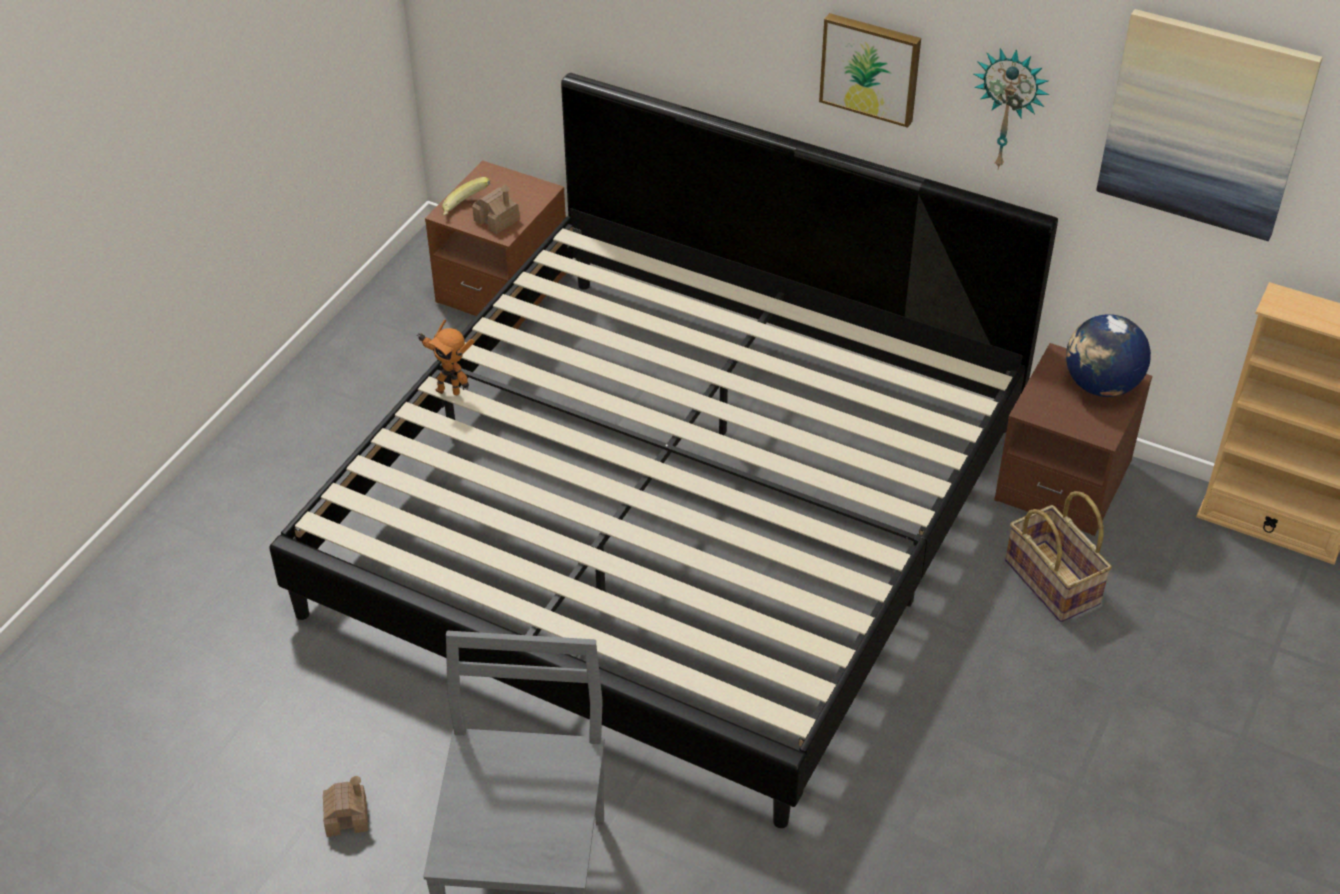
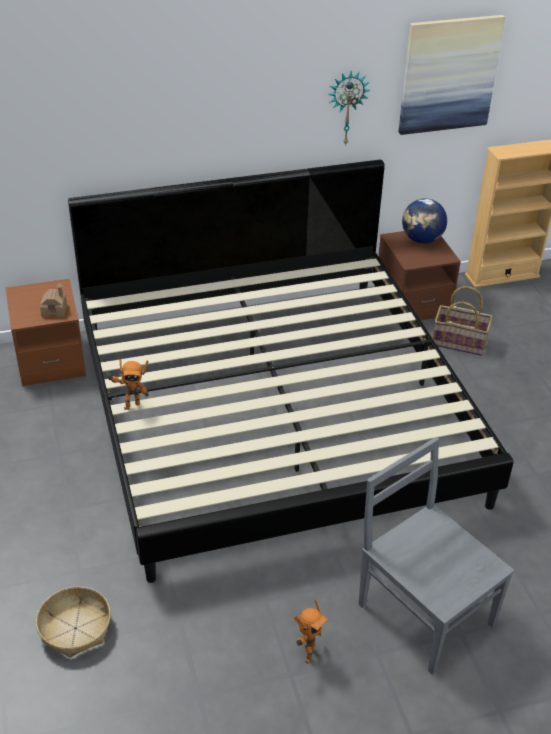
camera: 45 degrees left, 5 degrees down
(176, 611) = (75, 628): none -> basket
(347, 817) = (306, 654): toy house -> toy robot
(466, 209) = (29, 314): banana -> none
(871, 67) = (266, 115): picture -> none

